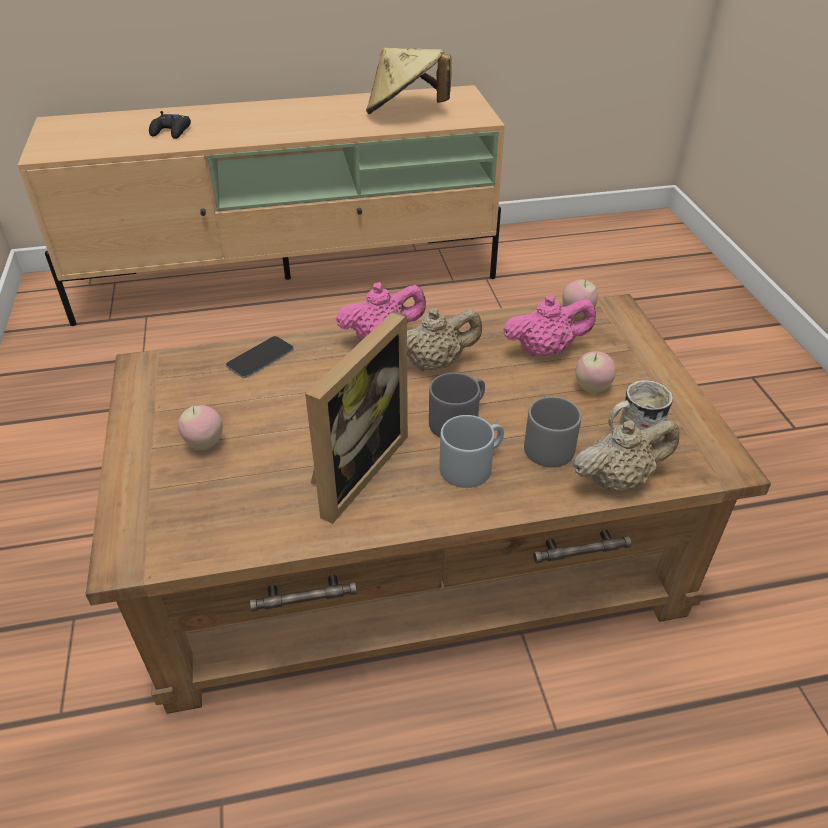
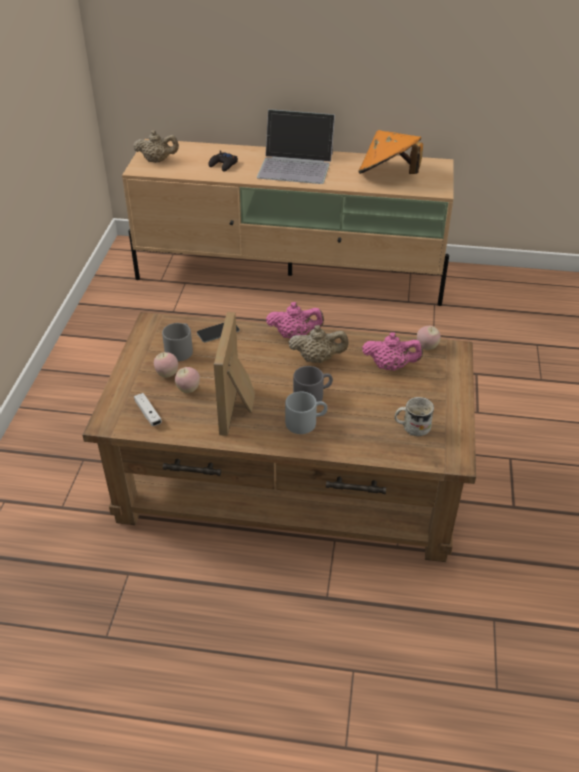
camera: 20 degrees right, 0 degrees up
(199, 520) = (148, 414): none -> white game controller
(276, 118) = (296, 165): none -> laptop
(352, 469) = (238, 408): picture frame -> picture frame turned 135 degrees clockwise
(405, 112) = (388, 175): beige hat -> orange hat
(546, 443) = (355, 421): grey mug -> grey mug (180, 349)
(592, 388) = (404, 396): apple -> apple (188, 389)
(618, 480) = (384, 451): beige teapot -> beige teapot (157, 160)

